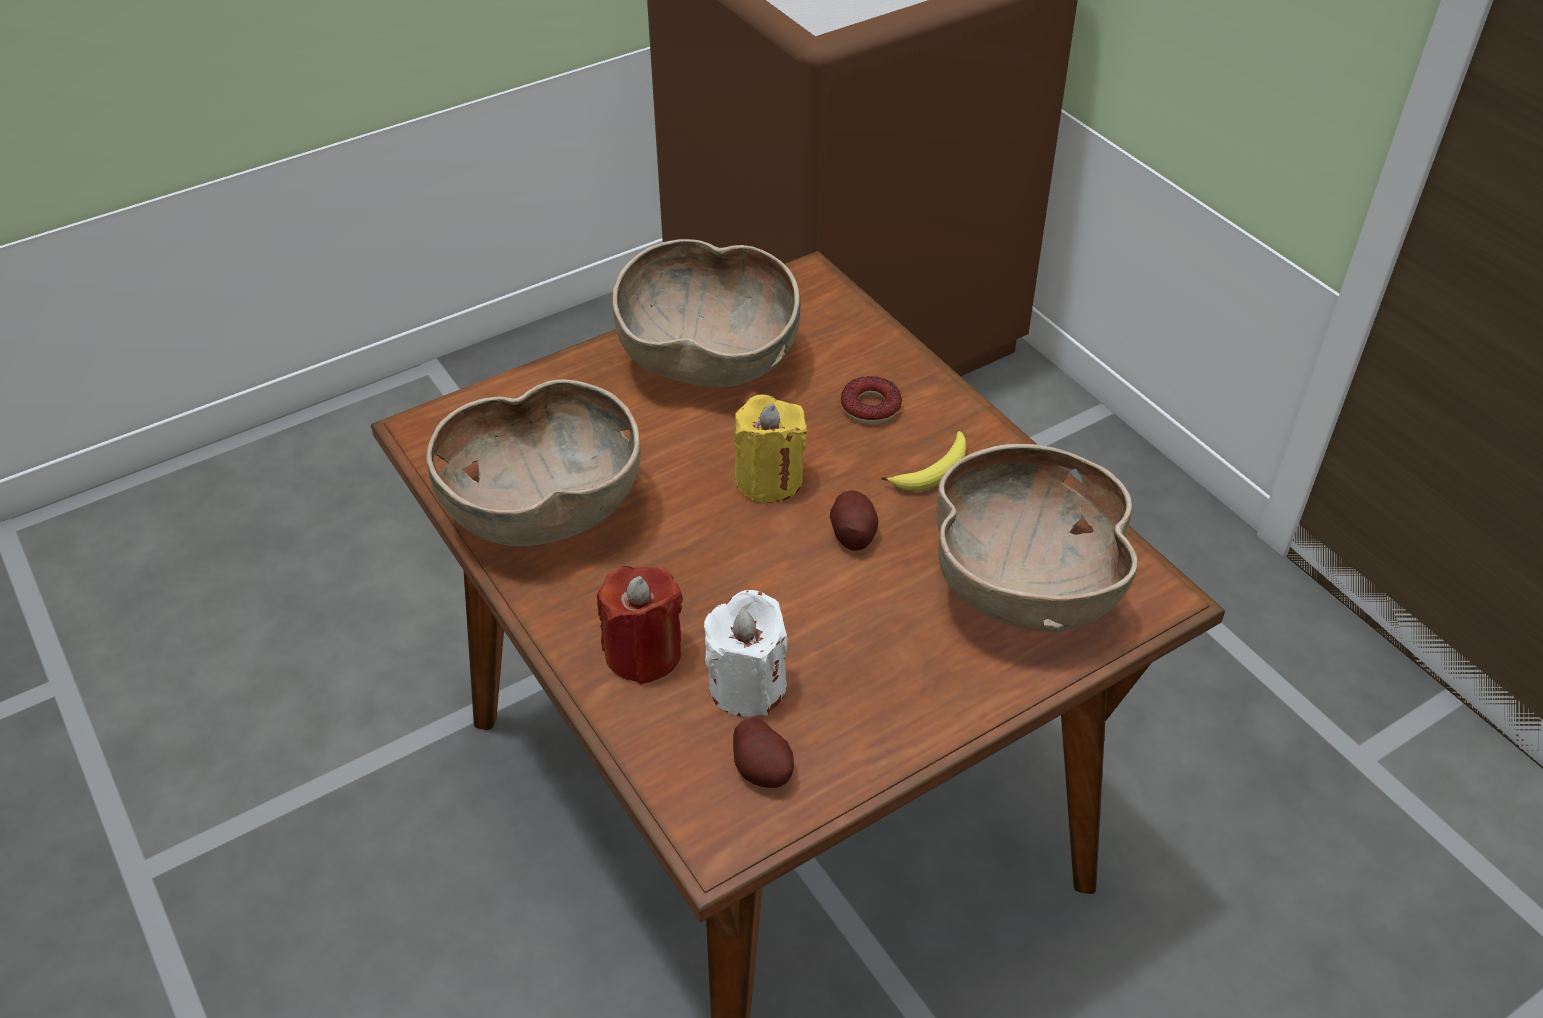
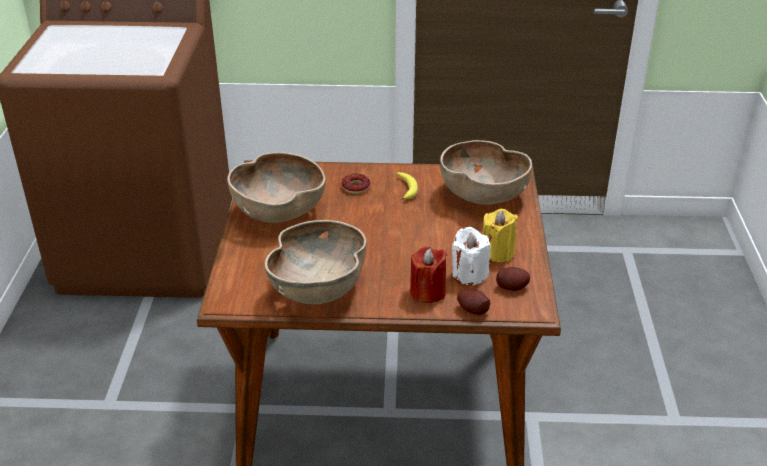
camera: 55 degrees left, 10 degrees down
(769, 479) = (367, 226): yellow candle -> yellow candle (497, 252)
(852, 533) = (418, 219): potato -> potato (472, 309)

